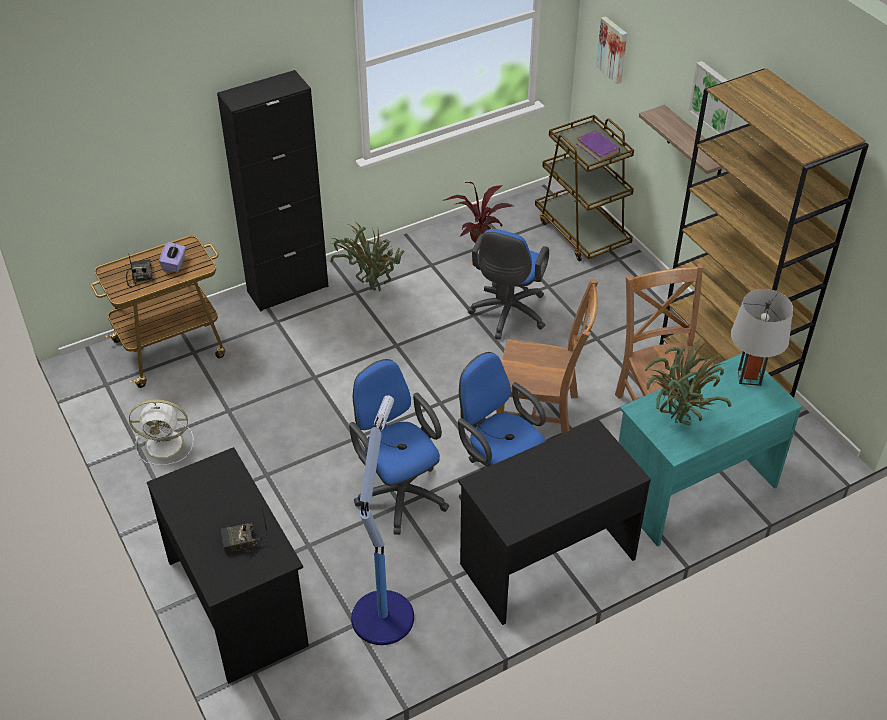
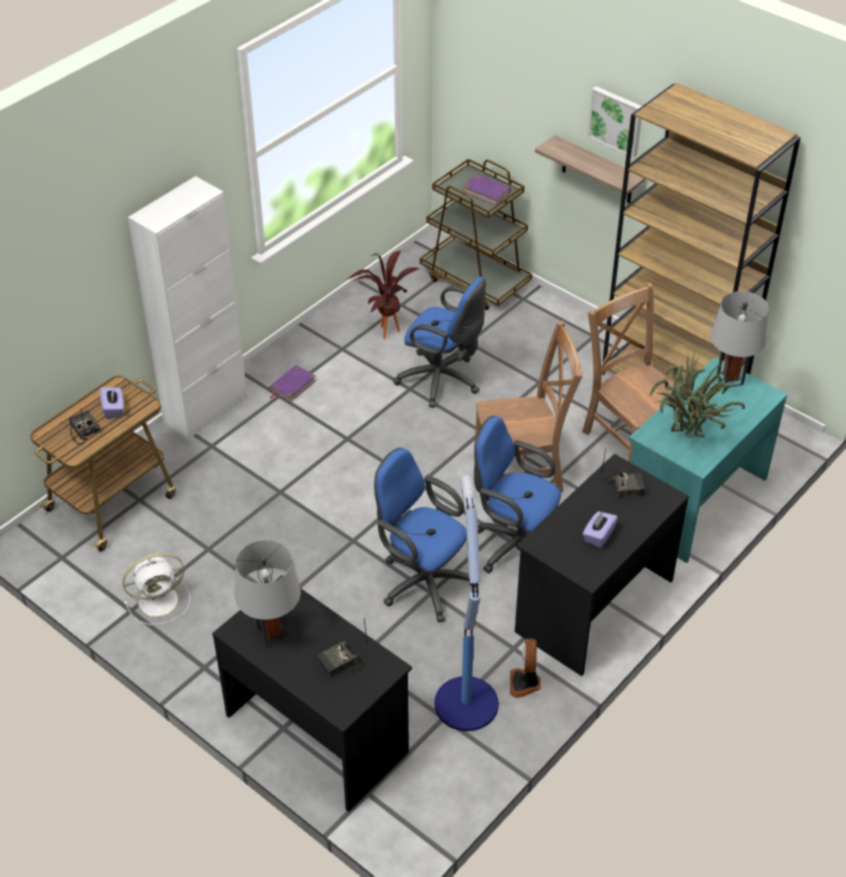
camera: 20 degrees left, 0 degrees up
(196, 497) = (272, 633): none -> grey table lamp
(288, 289) = (206, 410): black cabinet -> white cabinet
(371, 287) = (292, 386): potted plant -> purple book
(446, 615) = (525, 683): none -> fan
(507, 315) = (442, 381): blue office chair -> blue office chair turned 60 degrees counterclockwise
(541, 493) = (598, 536): none -> purple tissue box
(592, 453) = (625, 486): none -> radio
(613, 49) = (483, 89): picture -> none

